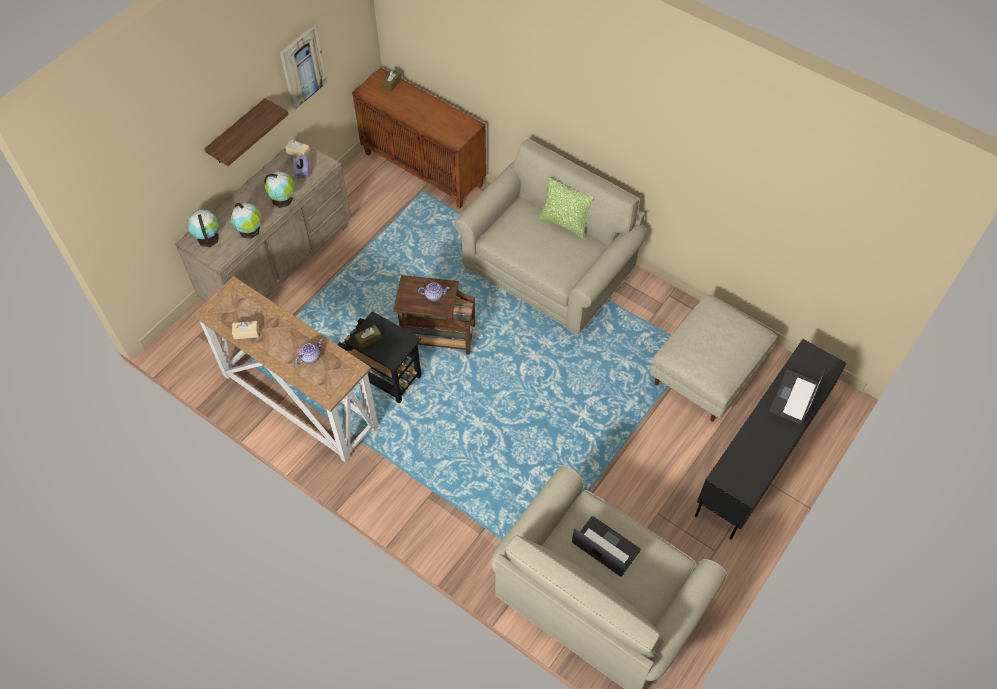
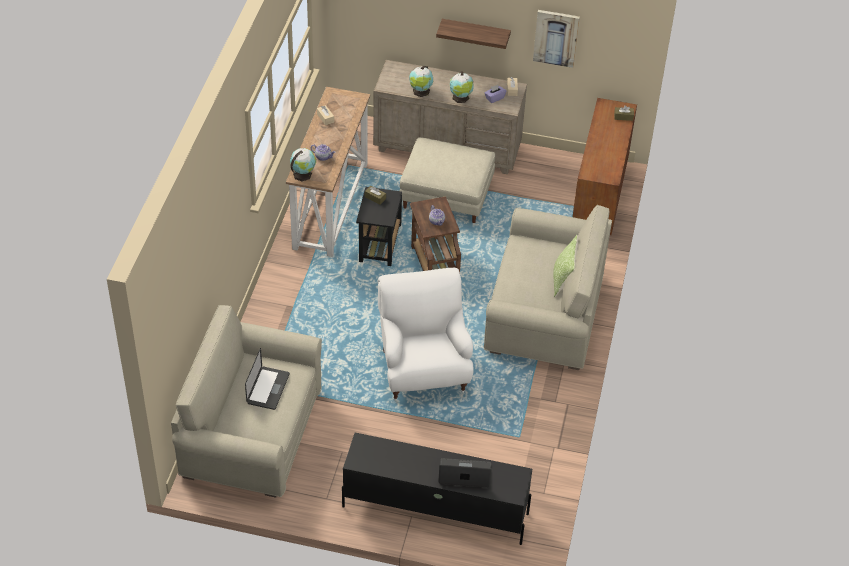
camera: 65 degrees right, 10 degrees down
(208, 237) = (401, 73): globe -> globe (303, 174)
(577, 398) = (423, 370): none -> white armchair
(707, 371) = (500, 451): beige ottoman -> beige ottoman (447, 196)

